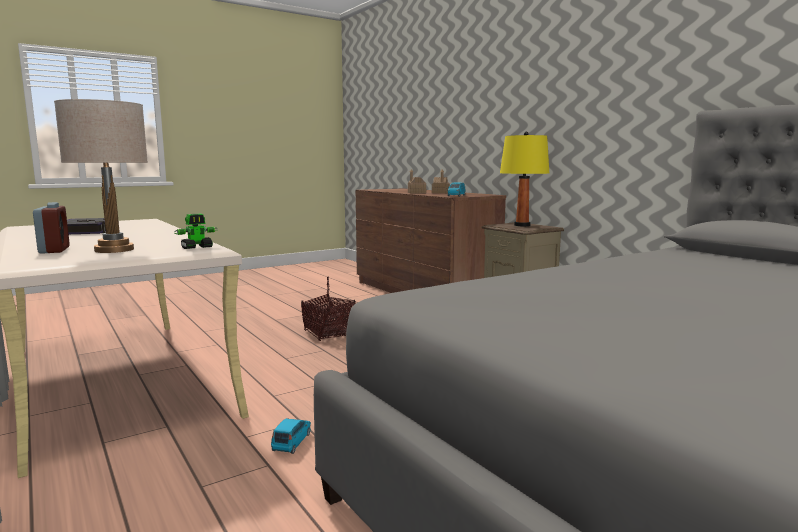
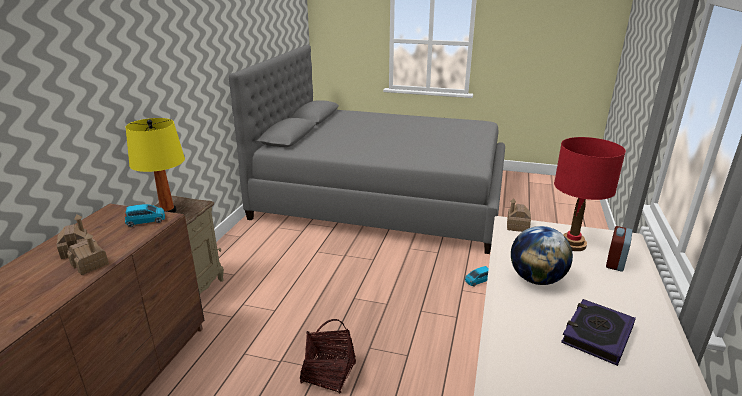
camera: 130 degrees left, 15 degrees up
(114, 250) = (572, 244): beige table lamp -> red table lamp
(148, 235) = (536, 279): none -> globe
(197, 247) = (517, 226): toy robot -> toy house

